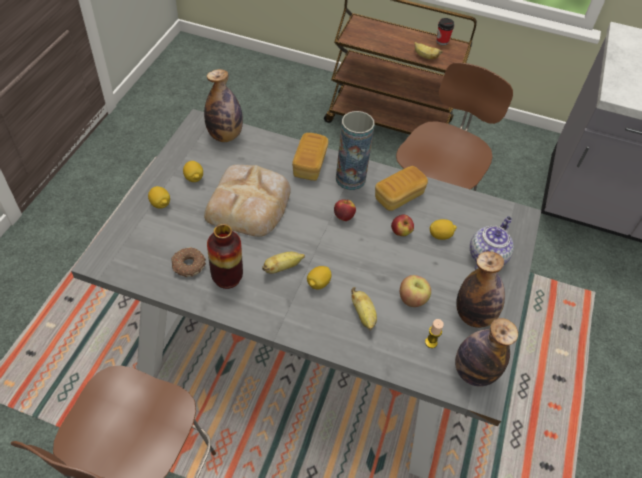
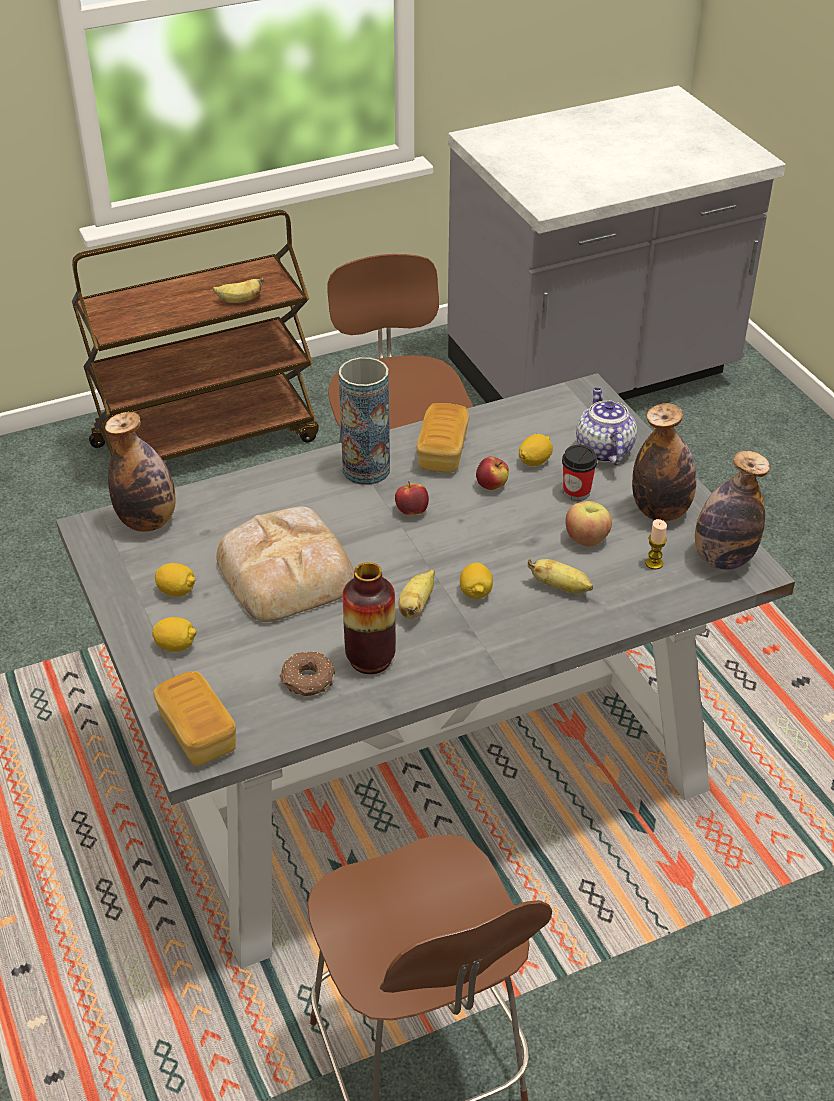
camera: 40 degrees left, 10 degrees down
(309, 165) = (299, 485): bread -> bread (197, 733)
(442, 41) = (238, 271): cup -> cup (576, 492)

